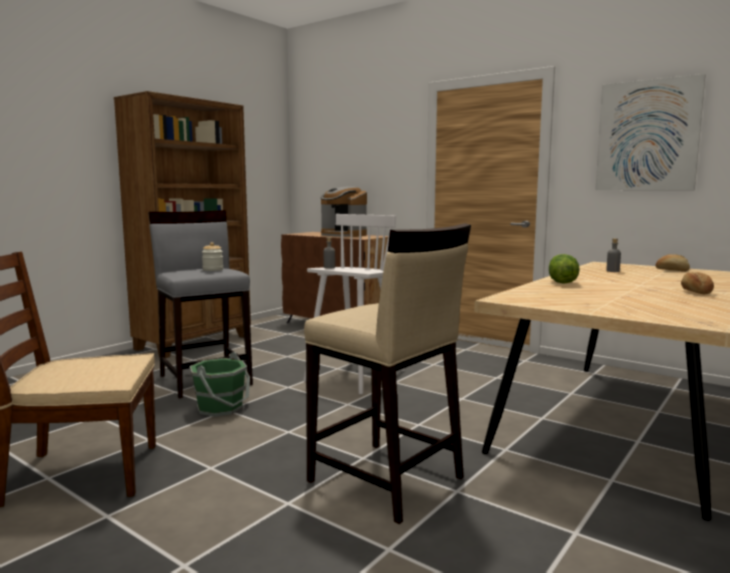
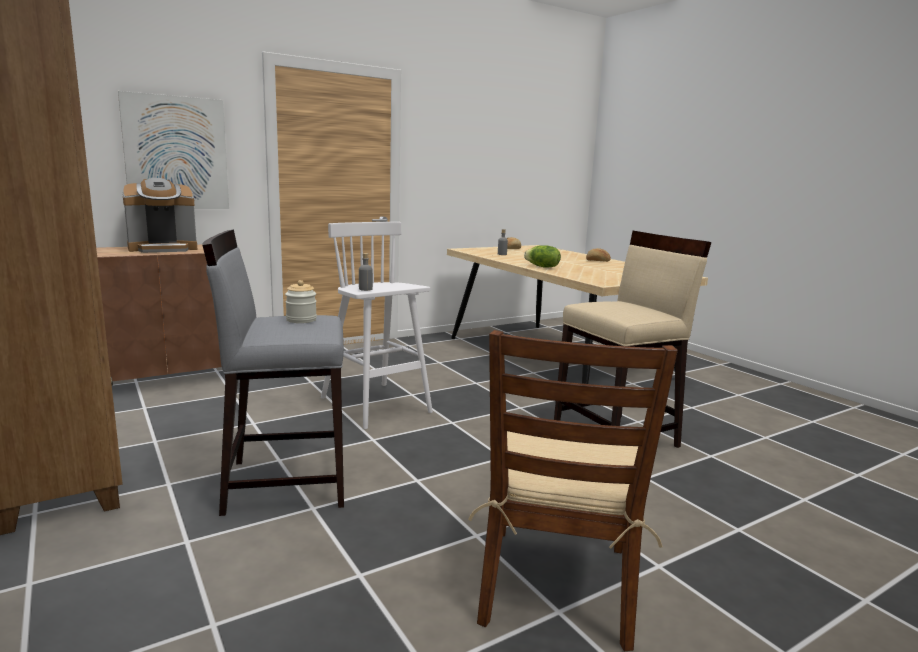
camera: 70 degrees left, 5 degrees up
(221, 407) = (406, 483): green bucket -> none
(647, 136) = (469, 145): picture -> picture (176, 153)

